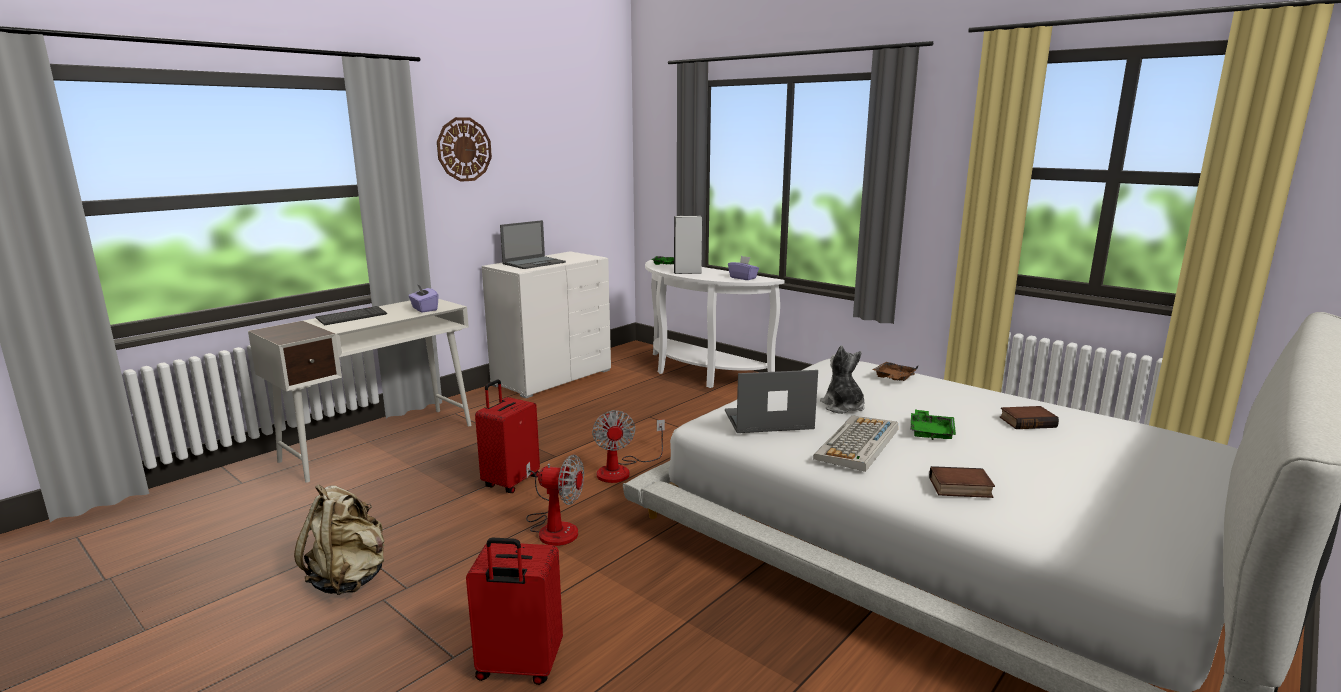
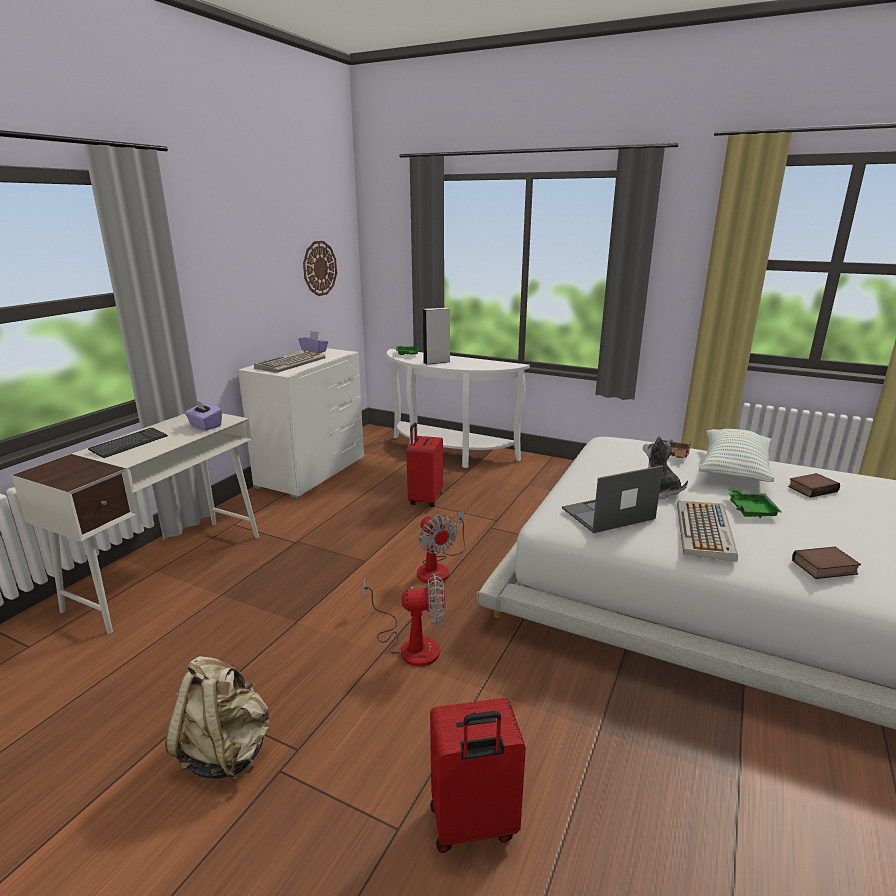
camera: 15 degrees left, 5 degrees up
(464, 149) = (213, 248): wall clock -> wall clock (319, 268)
(510, 482) = (337, 598): red suitcase -> red suitcase (424, 499)
(534, 263) = (291, 363): laptop -> keyboard
(743, 278) = (492, 365): purple tissue box -> purple tissue box (314, 351)
(952, 396) = (733, 469): none -> pillow

